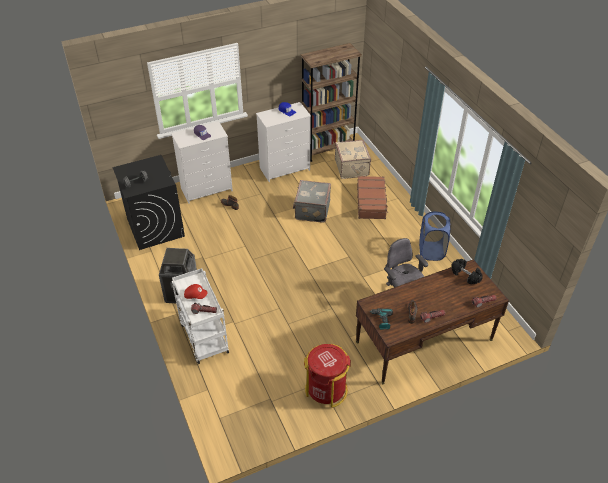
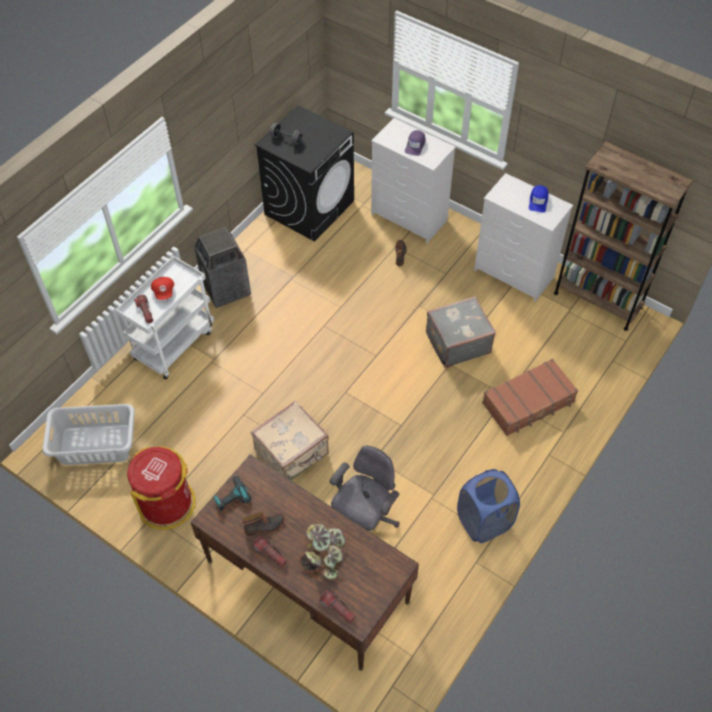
camera: 60 degrees right, 10 degrees up
(251, 413) = (95, 444): none -> grey laundry basket
(352, 167) = (583, 347): beige suitcase -> beige suitcase (293, 453)
(447, 295) = (323, 557): none -> potted plant
(466, 275) = (377, 566): black dumbbell -> none

